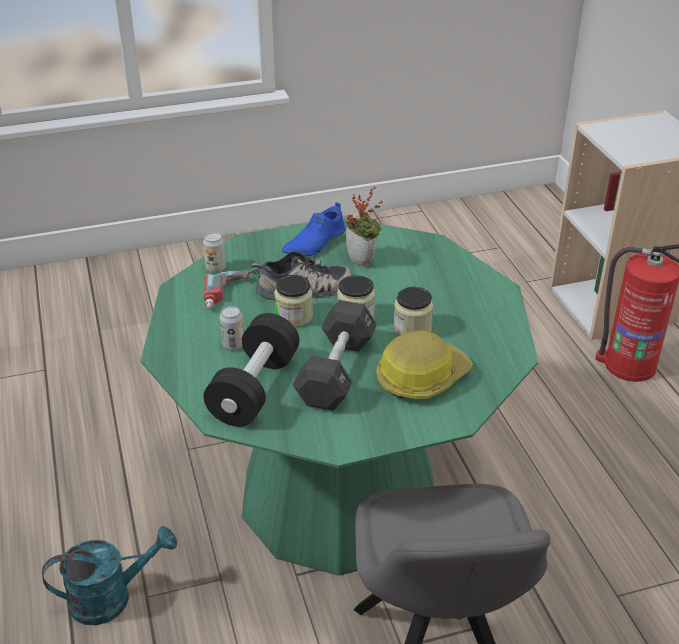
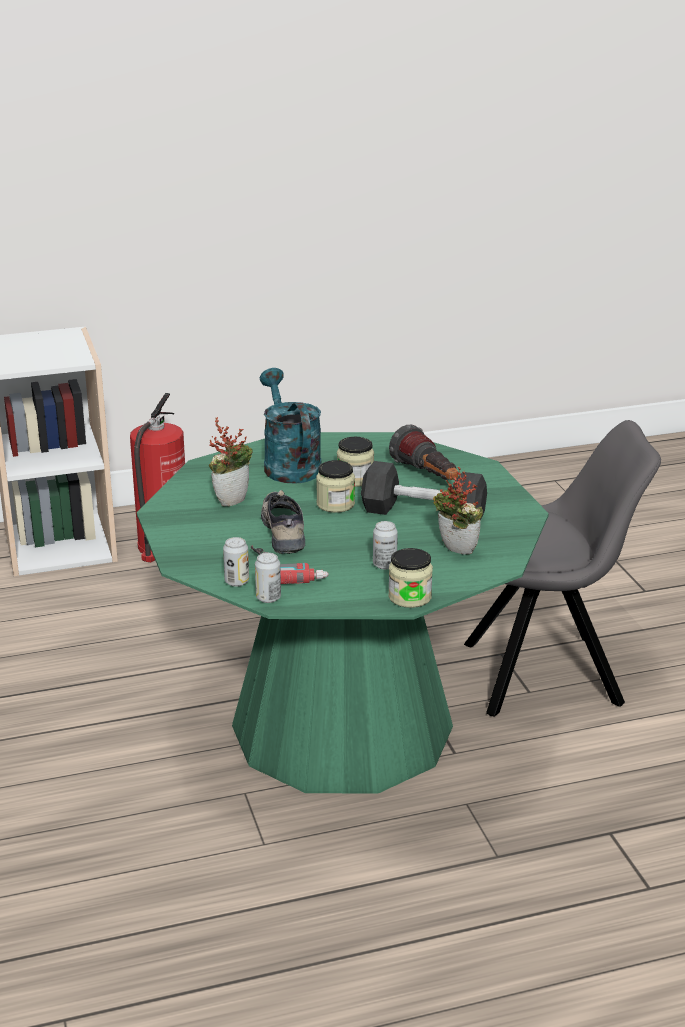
camera: 90 degrees left, 10 degrees down
(111, 597) = (502, 883): turquoise watering can -> turquoise watering can (288, 464)
(186, 283) = (268, 598): none -> can
(254, 389) = (454, 551): black dumbbell -> potted plant
(294, 316) = (334, 534): jar -> jar (410, 597)
(314, 243) = (192, 525): blue shoe -> none
(421, 377) = (427, 477): hard hat -> flashlight

